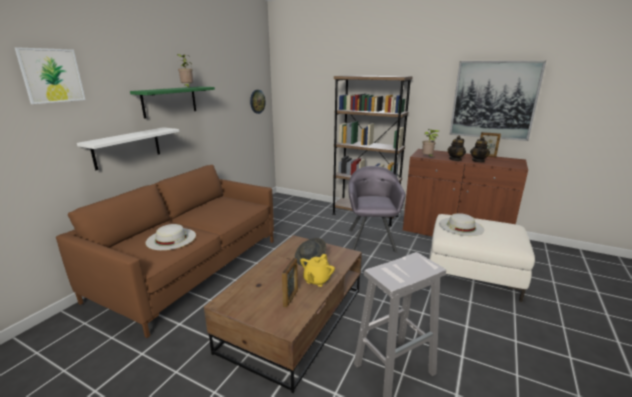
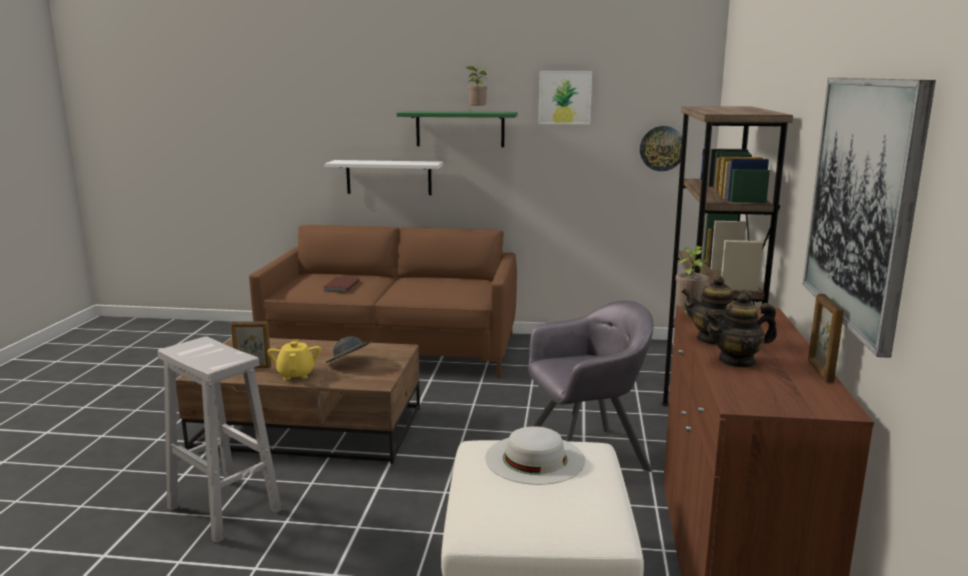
camera: 70 degrees right, 5 degrees down
(52, 75) = (323, 90): picture -> picture (565, 97)
(171, 238) = (340, 286): white hat -> brown book
(317, 280) = (296, 374): yellow teapot -> yellow teapot turned 75 degrees clockwise

